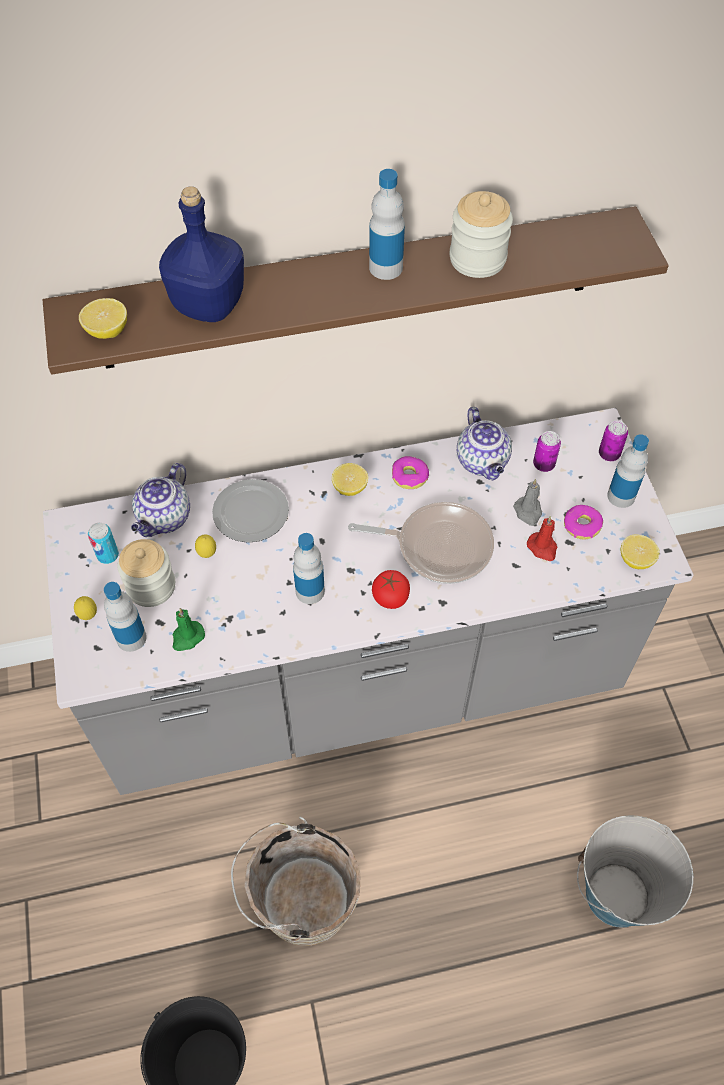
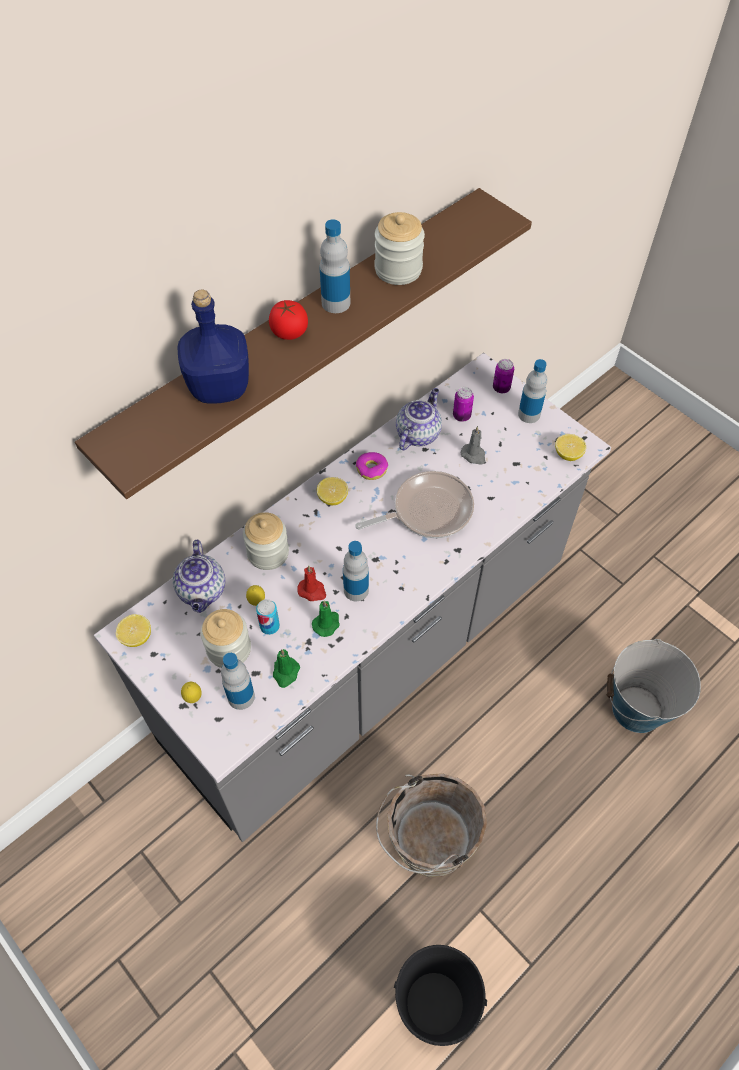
camera: 30 degrees left, 0 degrees up
(107, 331) = (152, 443): lemon -> lemon (136, 637)
(108, 555) = (175, 642): can -> can (269, 626)
(250, 512) = (268, 553): plate -> jar
(259, 609) = (327, 623): none -> green candle
(390, 597) = (418, 565): tomato -> tomato (289, 332)
(483, 462) = (418, 433): teapot -> teapot turned 105 degrees counterclockwise
(542, 548) = (501, 476): red candle -> red candle (312, 591)
(581, 525) = (516, 448): donut -> none

